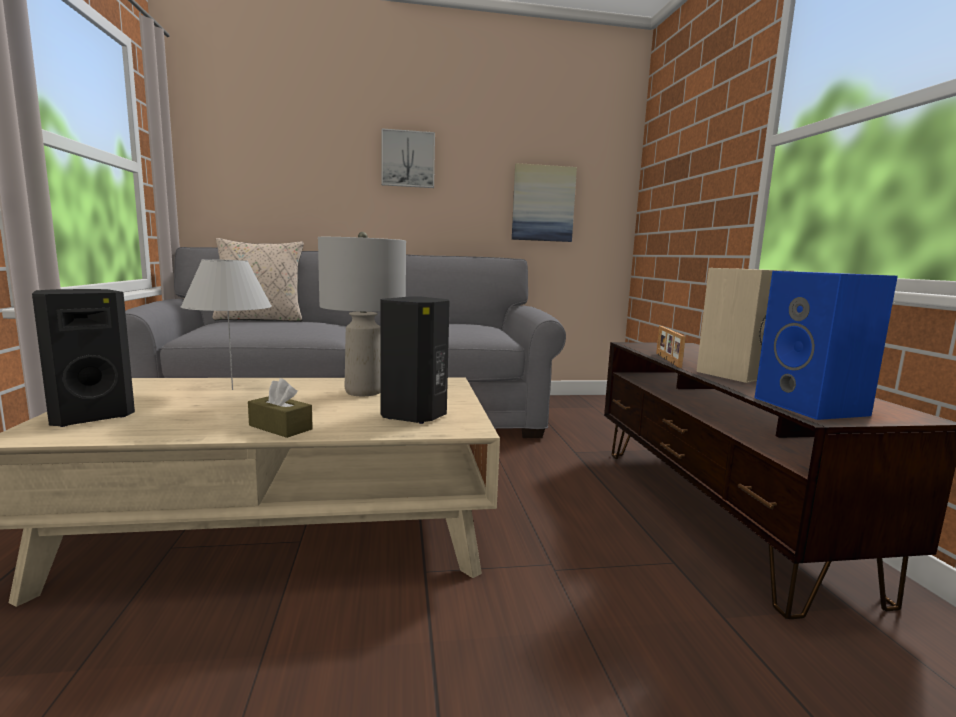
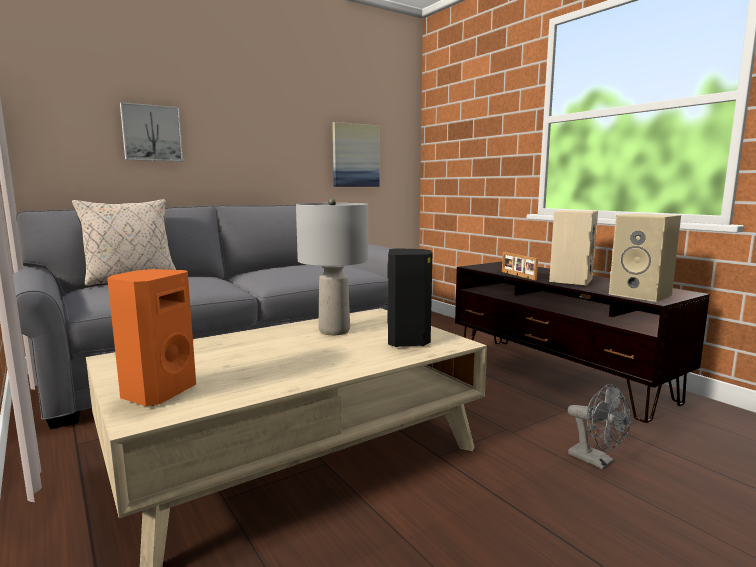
camera: 25 degrees left, 0 degrees up
(90, 417) = (157, 392): black speaker -> orange speaker
(232, 389) = (225, 348): white table lamp -> none
(280, 427) = (337, 368): brown tissue box -> none
(408, 159) = (243, 117): picture -> picture (151, 133)
(631, 650) = (597, 461): none -> grey fan
(813, 407) = (642, 295): blue speaker -> beige speaker

